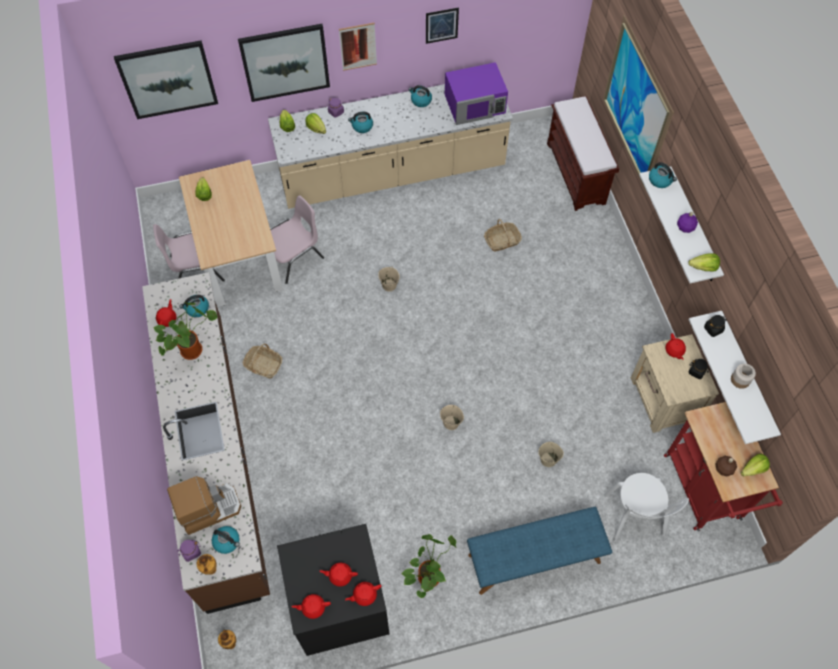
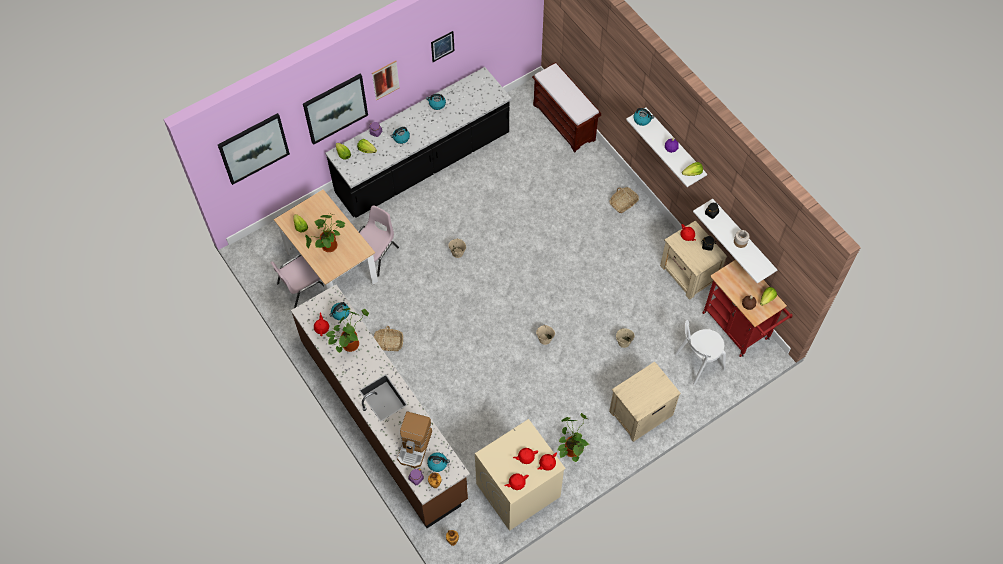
camera: 20 degrees left, 0 degrees up
(209, 508) = (415, 446): coffee machine -> coffee machine turned 150 degrees clockwise
(226, 228) = (329, 247): none -> potted plant
(339, 606) = (517, 490): black washing machine -> beige washing machine
(392, 174) = (423, 165): beige counter -> black counter
(475, 104) = (479, 95): purple microwave -> none
(502, 241) = (529, 192): basket -> basket (623, 203)
(534, 559) = (640, 413): blue bench -> beige nightstand
(634, 518) = (697, 362): white chair -> white chair turned 90 degrees clockwise
(635, 105) = (604, 67): picture -> none

